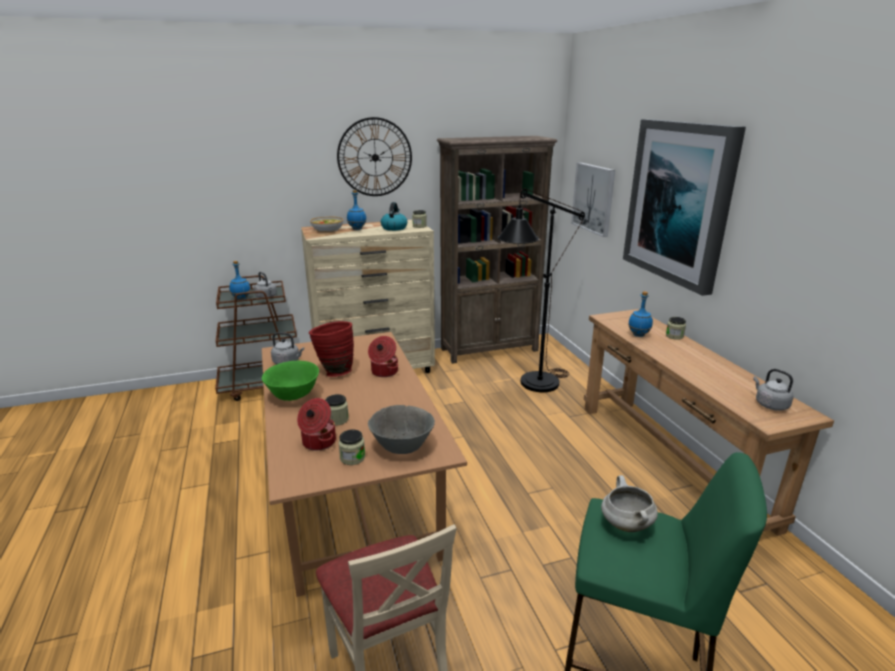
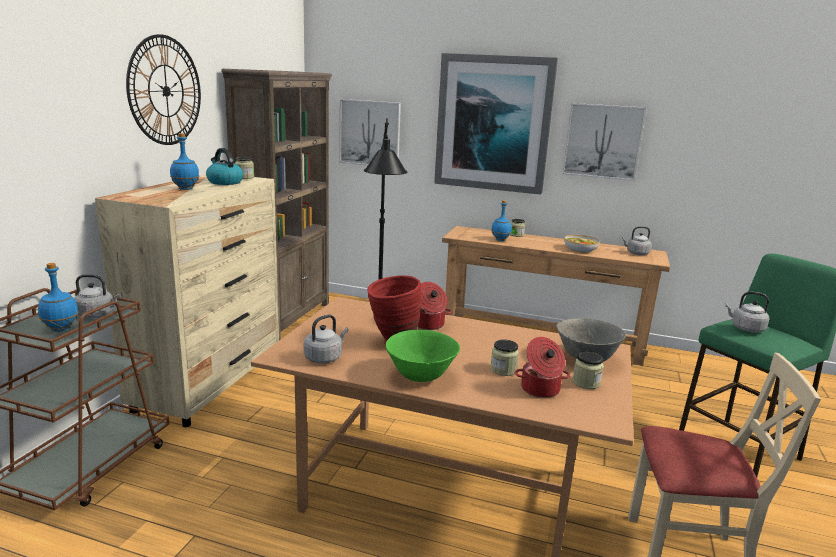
camera: 55 degrees left, 5 degrees down
(327, 230) = (150, 195): bowl -> bowl (580, 249)
(625, 524) = (745, 328): white cooking pot -> grey kettle
(780, 243) = (603, 141): none -> picture

